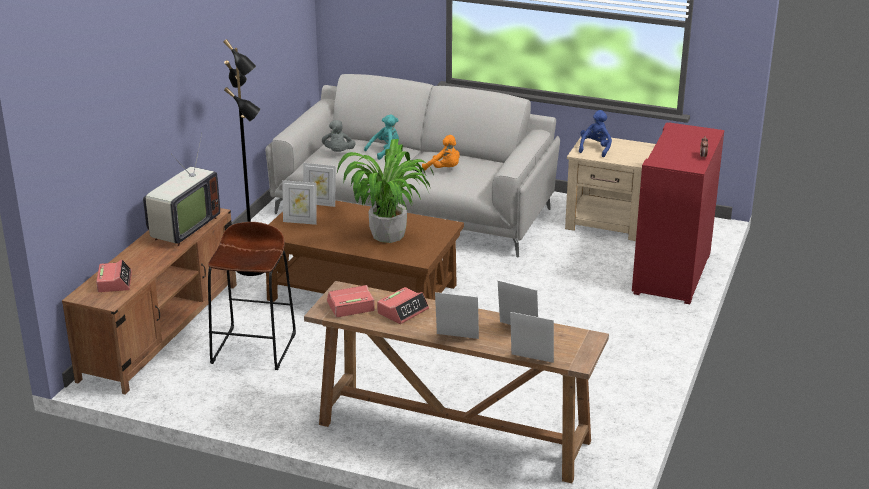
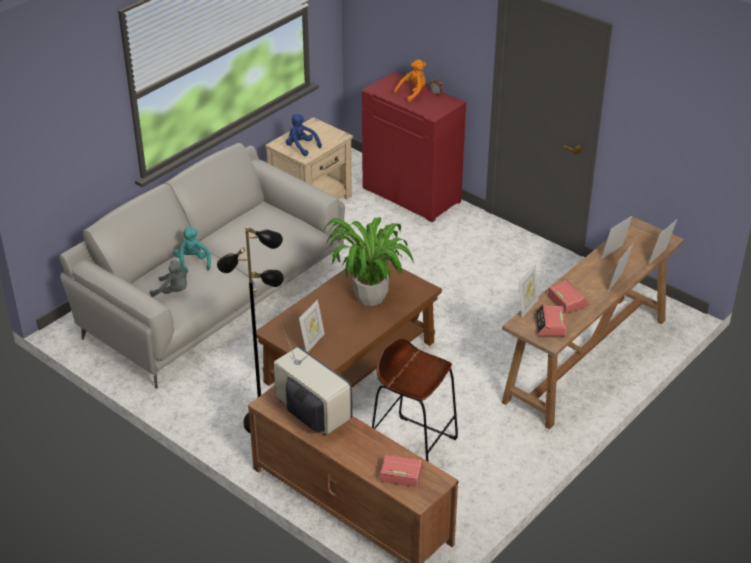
camera: 70 degrees left, 10 degrees up
(320, 203) = (282, 323): picture frame -> picture frame (527, 307)
(444, 169) = (257, 238): orange plush toy -> orange plush toy (413, 93)

